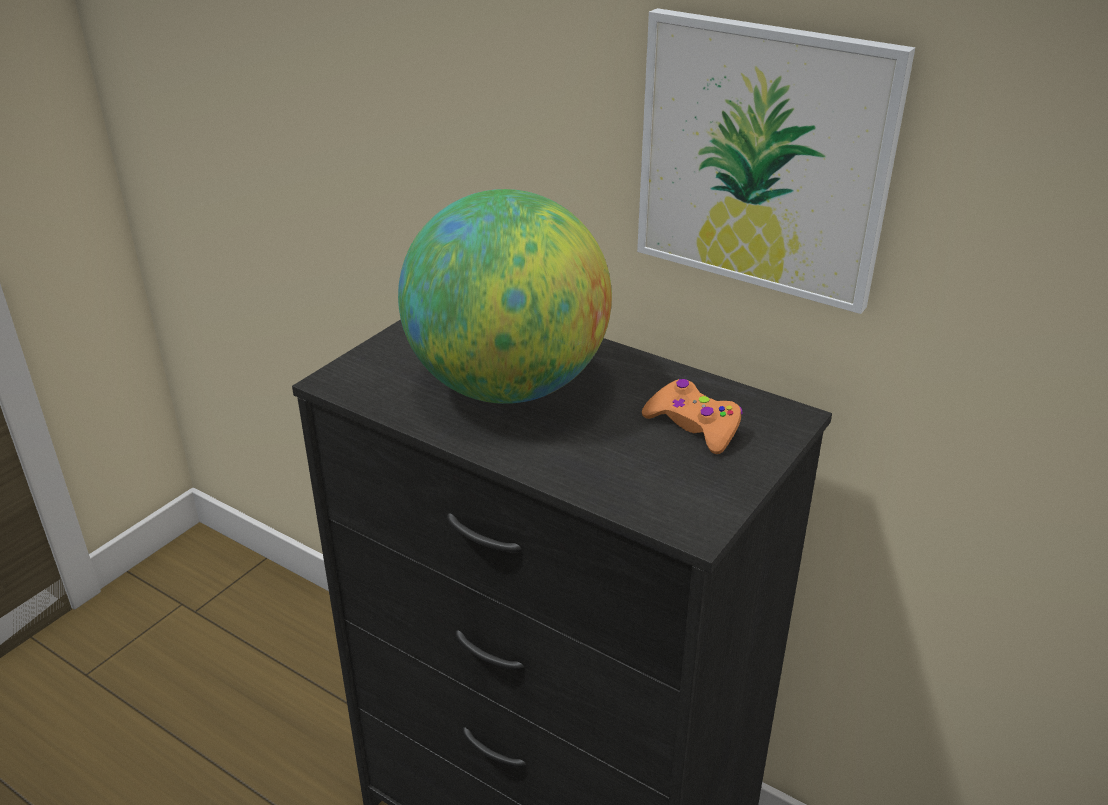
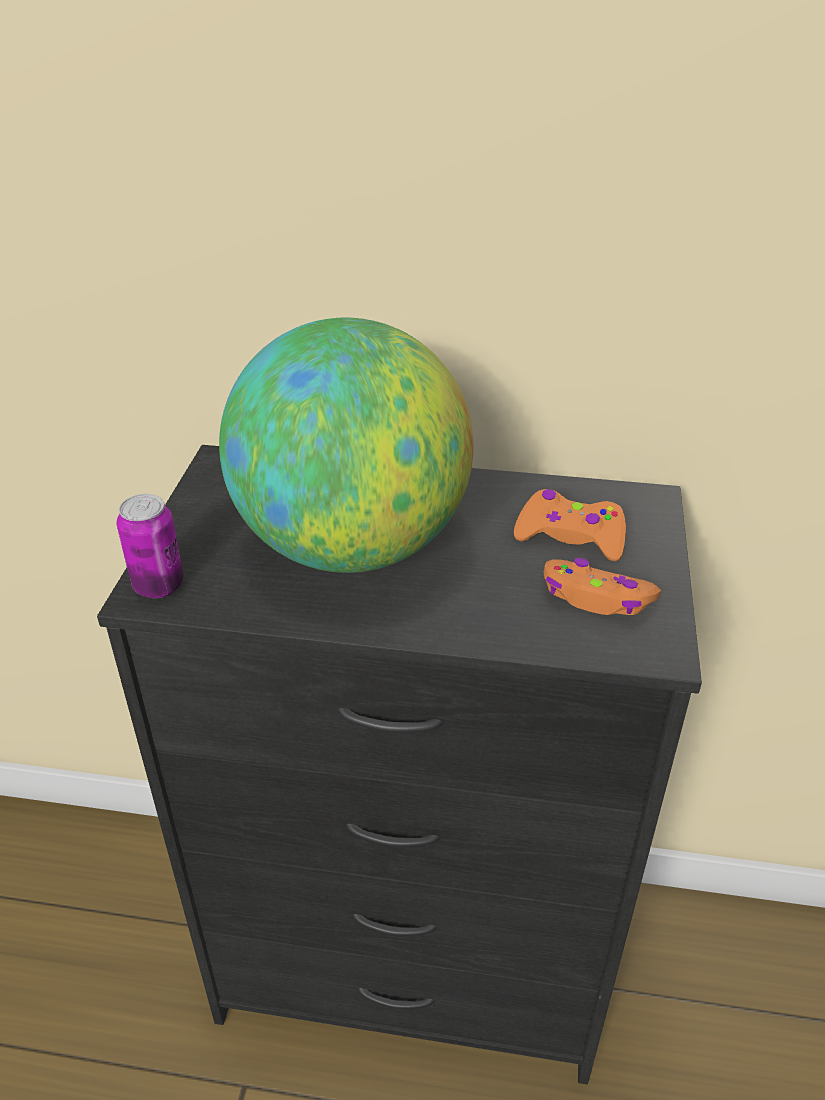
camera: 25 degrees left, 5 degrees up
(346, 377) = (158, 585): none -> can
(675, 476) = (596, 598): none -> orange game controller
(763, 159) = (591, 235): picture -> none

